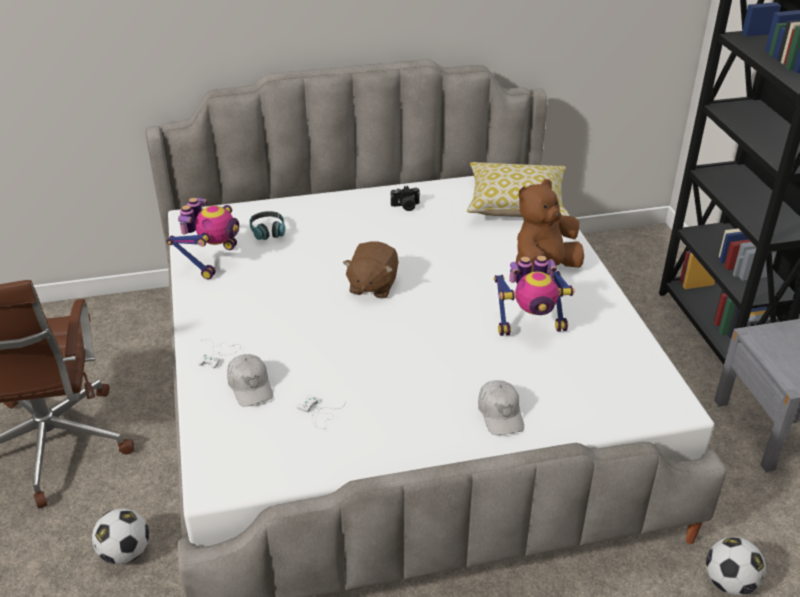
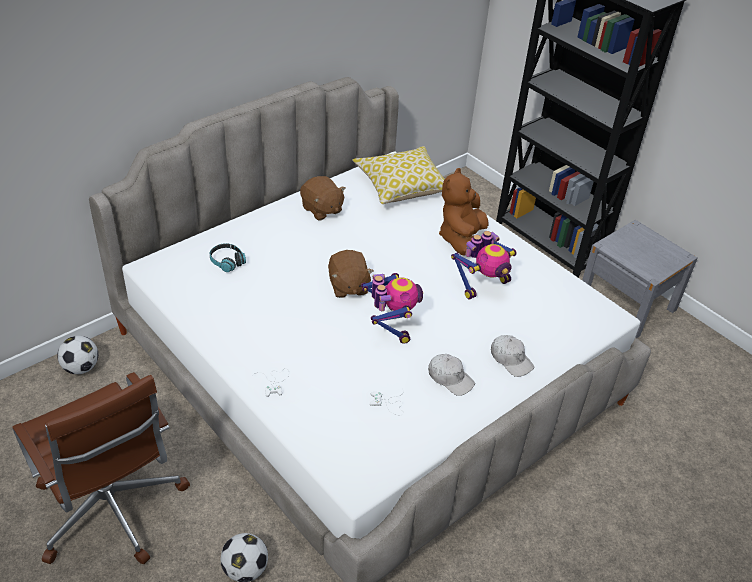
camera: 30 degrees left, 5 degrees up
(212, 260) = (201, 302): toy robot -> toy robot (390, 324)
(250, 386) = (321, 400): white cap -> white cap (450, 378)
(405, 206) = (321, 210): camera -> brown plush toy
(729, 583) = (658, 422): football -> football (81, 368)

